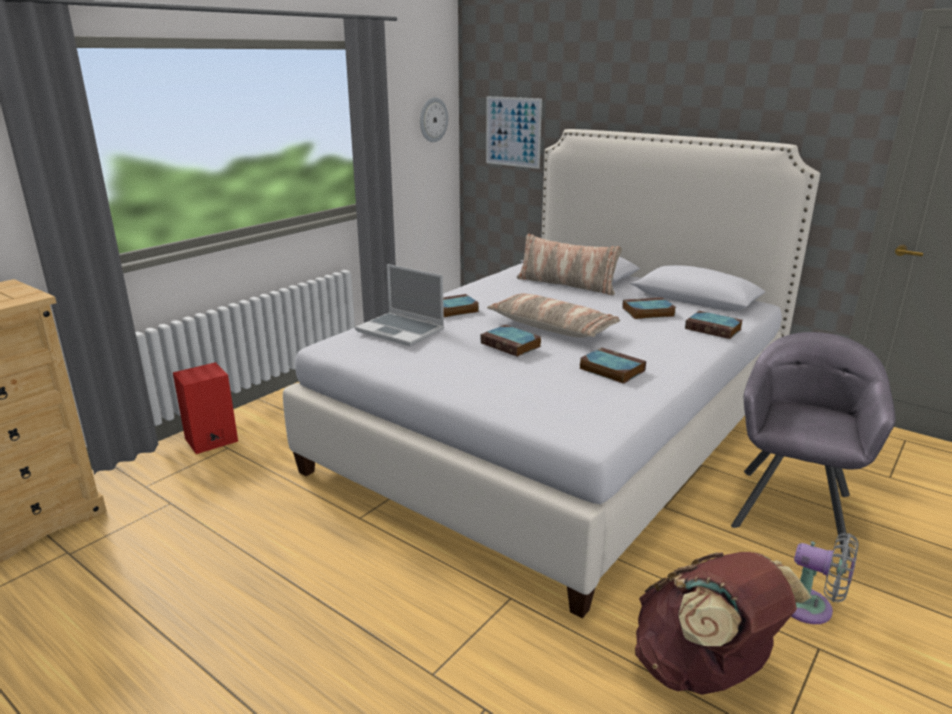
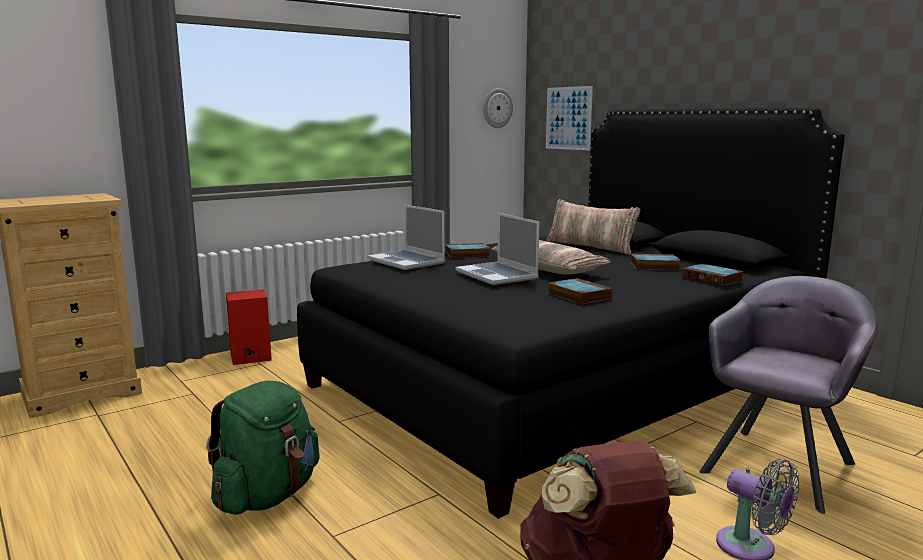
camera: 15 degrees right, 10 degrees down
(336, 634) = (268, 495): none -> green backpack
(512, 345) = (498, 275): book -> laptop
(557, 431) = (560, 382): white bed -> black bed

